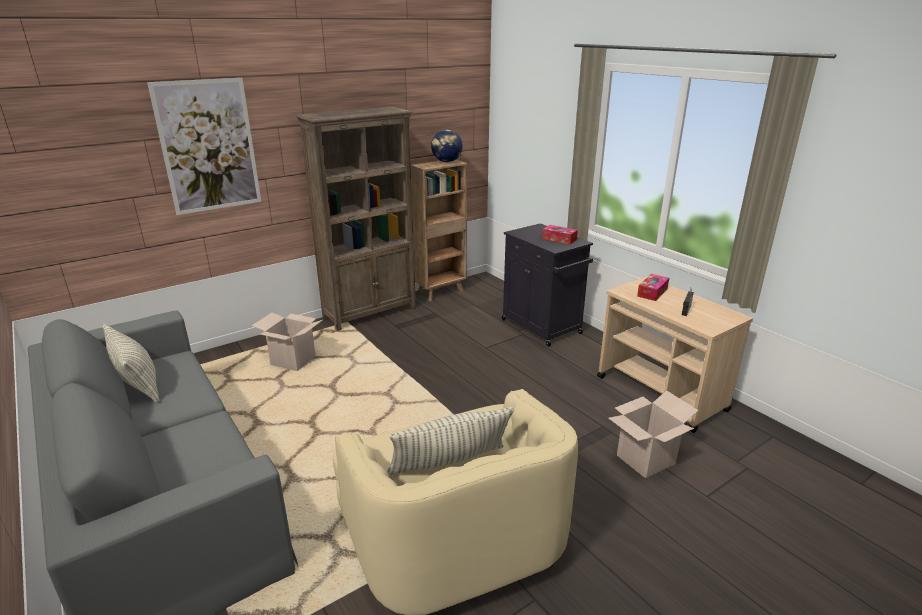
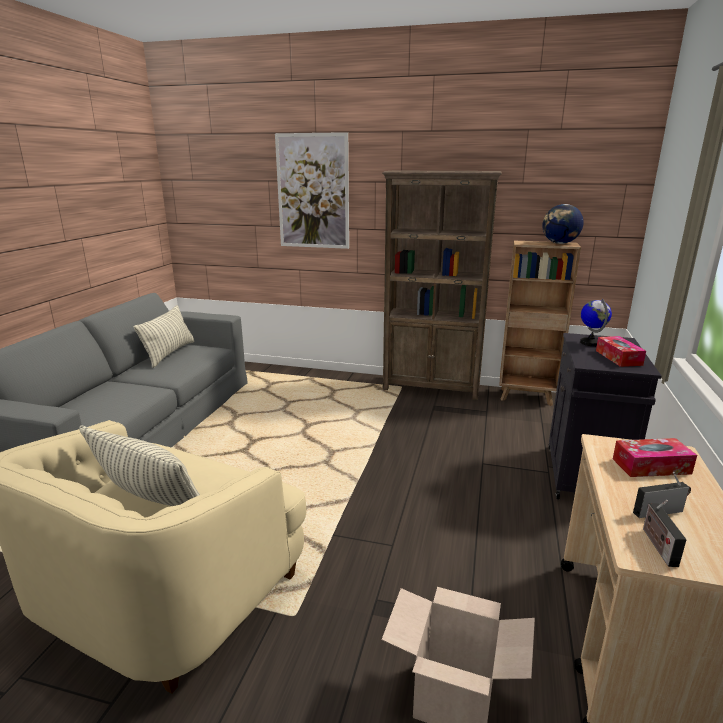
camera: 50 degrees right, 5 degrees down
(293, 361) = (319, 396): cardboard box -> none
(530, 234) = (590, 343): none -> globe
(706, 322) = (657, 545): none -> radio

